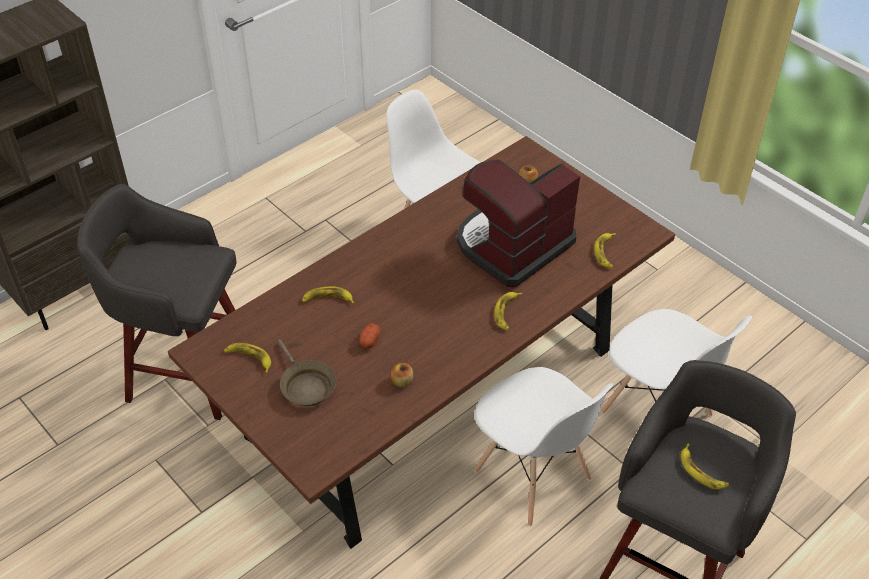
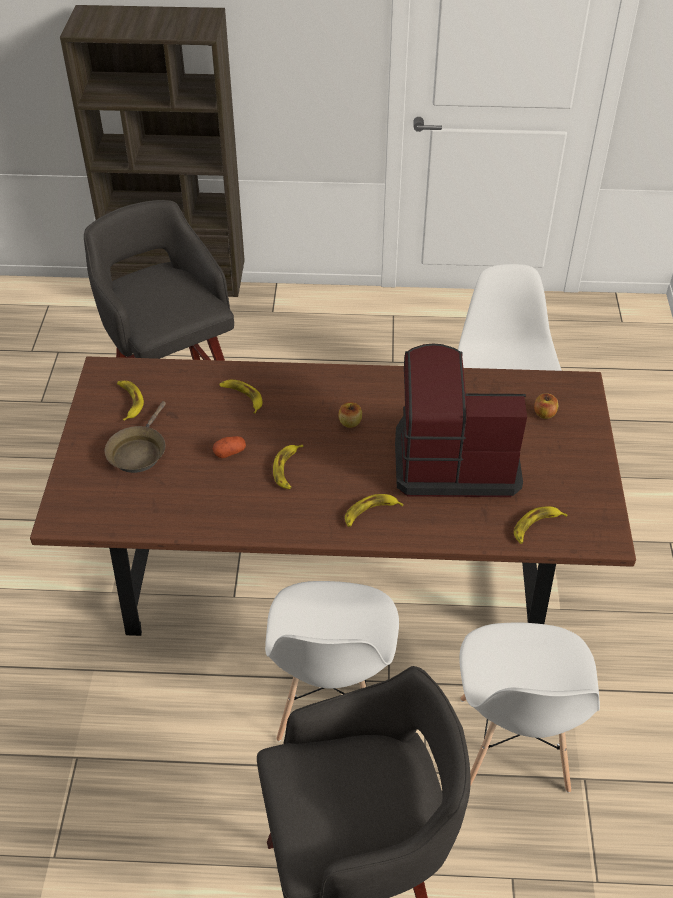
camera: 45 degrees right, 0 degrees up
(402, 381) = (209, 503): apple -> apple (350, 422)
(702, 471) = (352, 794): banana -> banana (288, 469)

